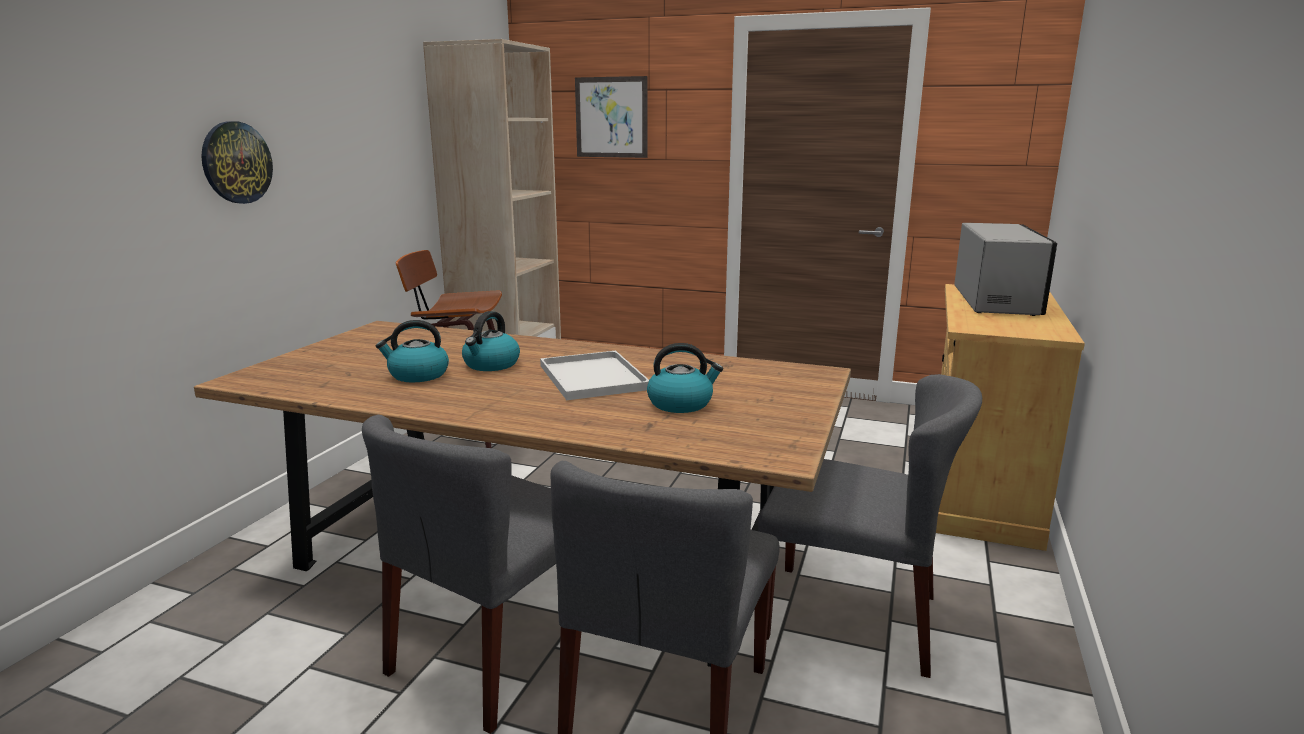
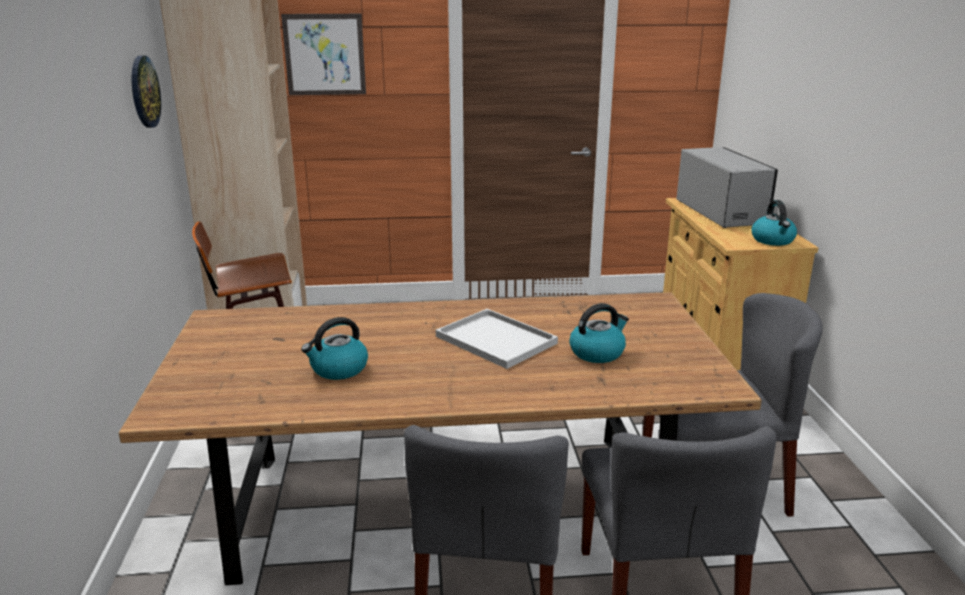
camera: 25 degrees left, 5 degrees up
(236, 162) = (71, 172): wall clock -> wall clock (144, 92)
(491, 365) = (390, 343): kettle -> kettle (773, 240)

